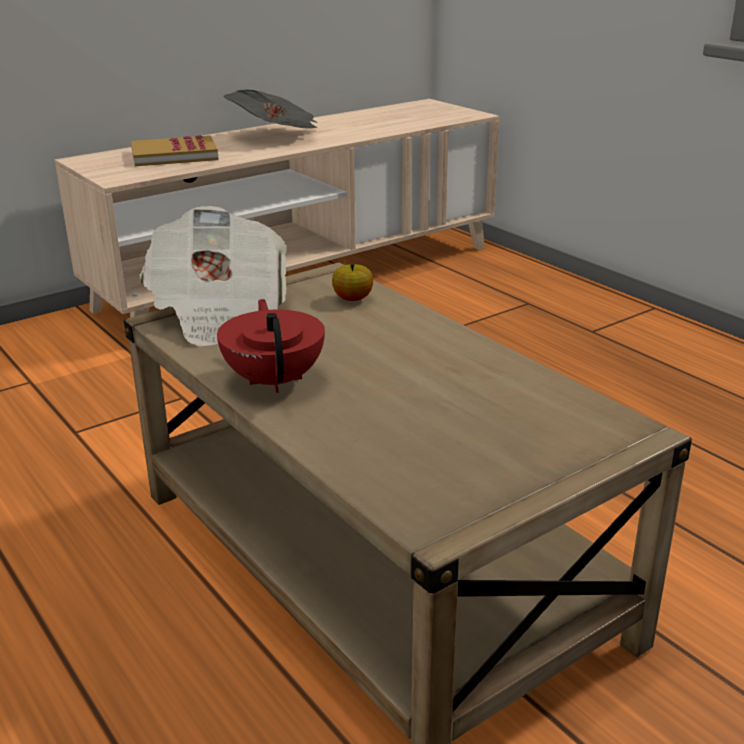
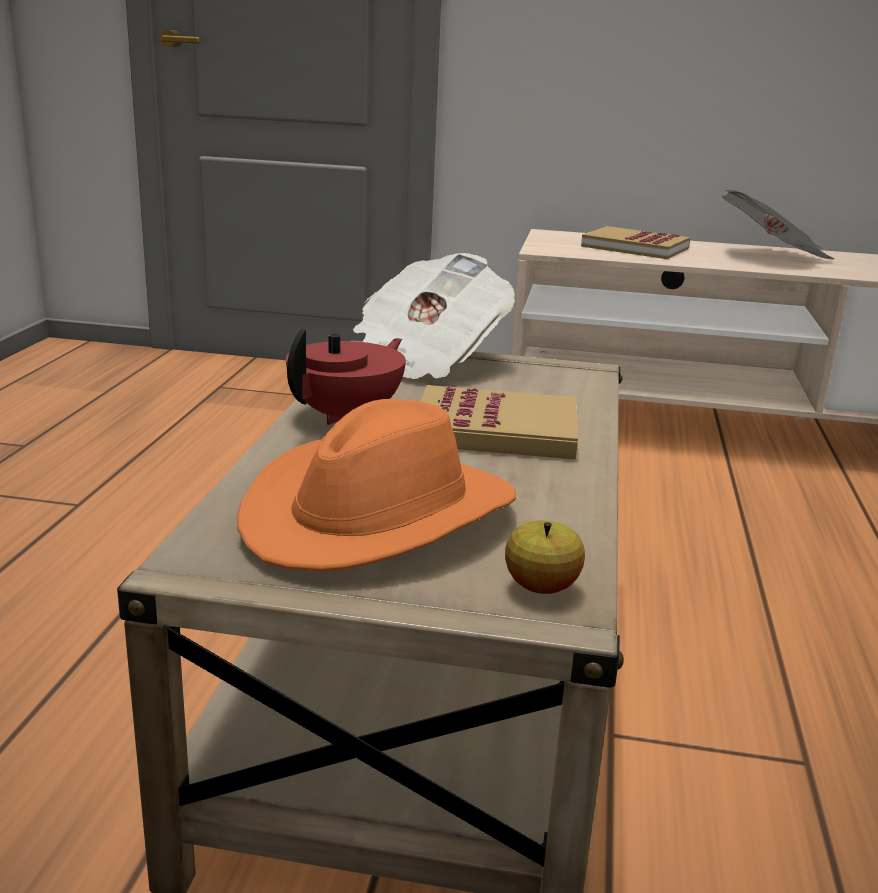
camera: 45 degrees right, 5 degrees down
(353, 299) = (558, 393): apple -> apple (541, 587)
(379, 343) = (496, 430): none -> book
(452, 434) = (378, 515): none -> orange hat

